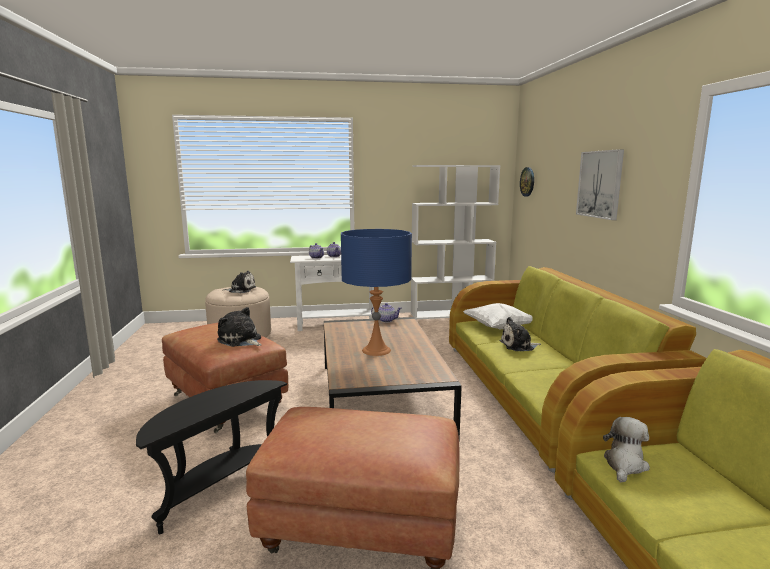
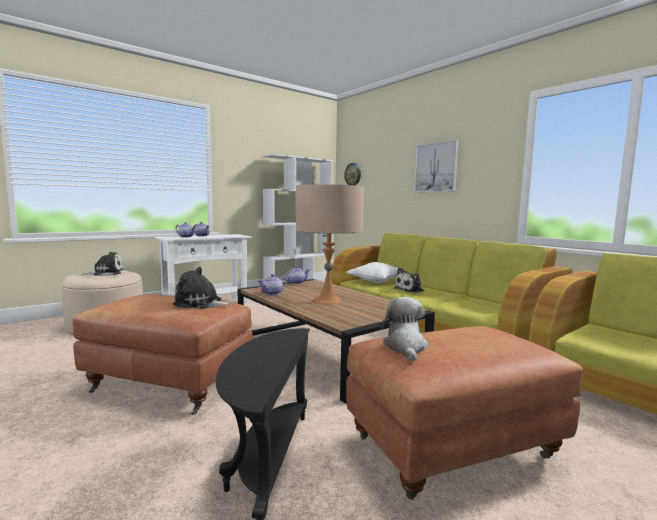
camera: 30 degrees left, 5 degrees down
(342, 332) = (272, 293): none -> teapot
(376, 350) = (327, 301): blue table lamp -> beige table lamp
(624, 464) = (590, 339): plush toy -> plush toy (405, 347)

